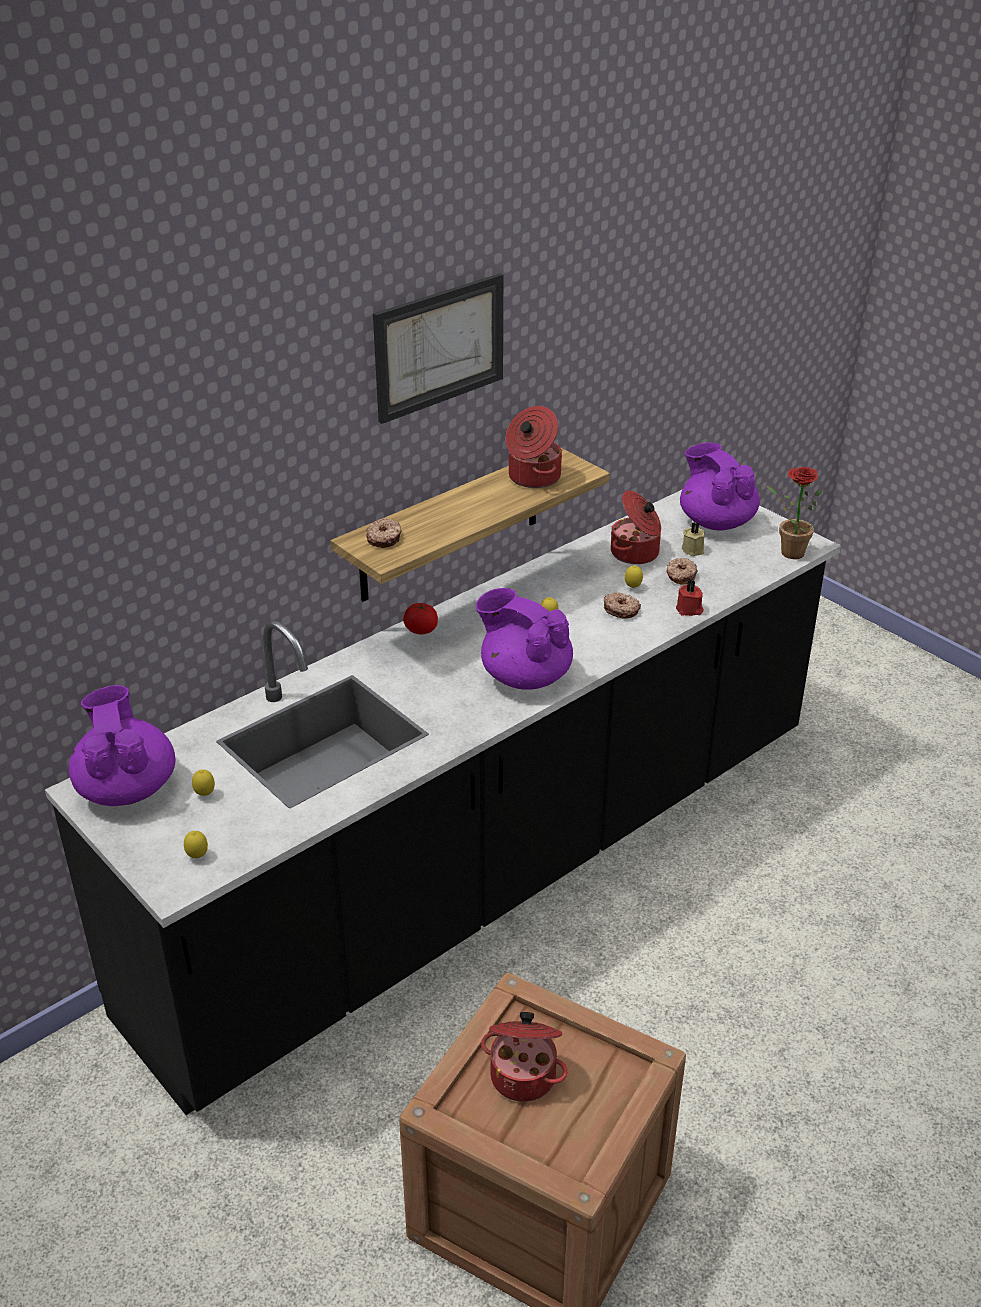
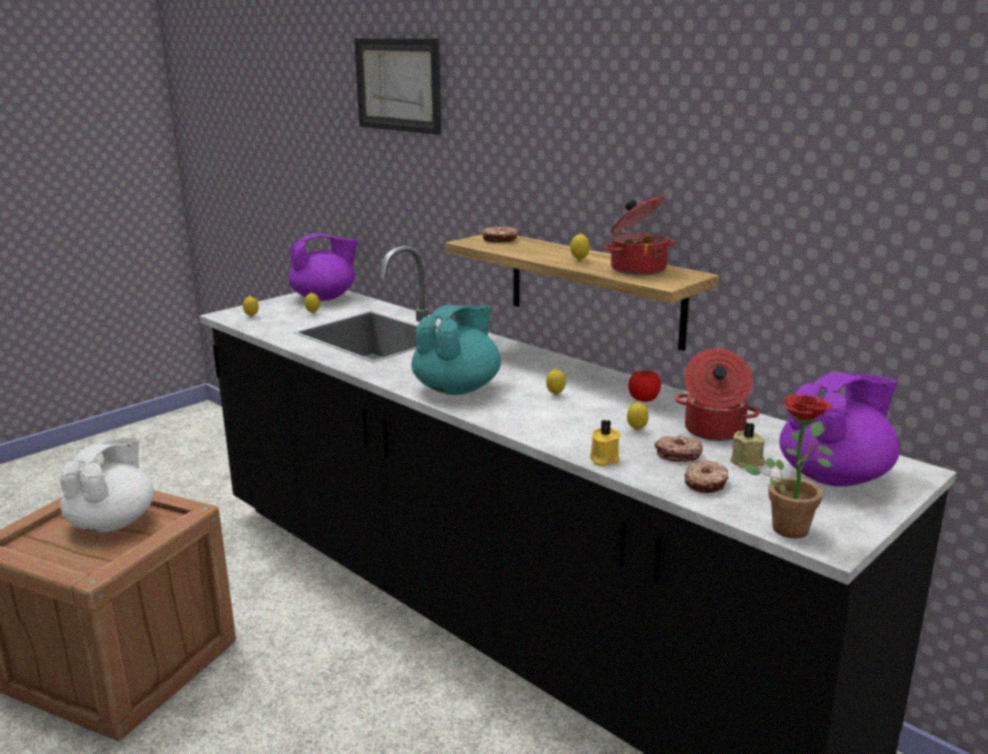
camera: 85 degrees right, 15 degrees down
(421, 630) = (522, 352): tomato -> tomato (644, 399)
(439, 347) = (593, 95): picture -> picture (398, 85)
(493, 501) = (579, 260): none -> lemon
(524, 676) = (458, 389): purple teapot -> turquoise teapot
(524, 1075) = (113, 522): cooking pot -> white teapot
(621, 610) = (588, 425): donut -> donut (706, 483)
(689, 610) = (603, 459): red candle -> yellow candle

